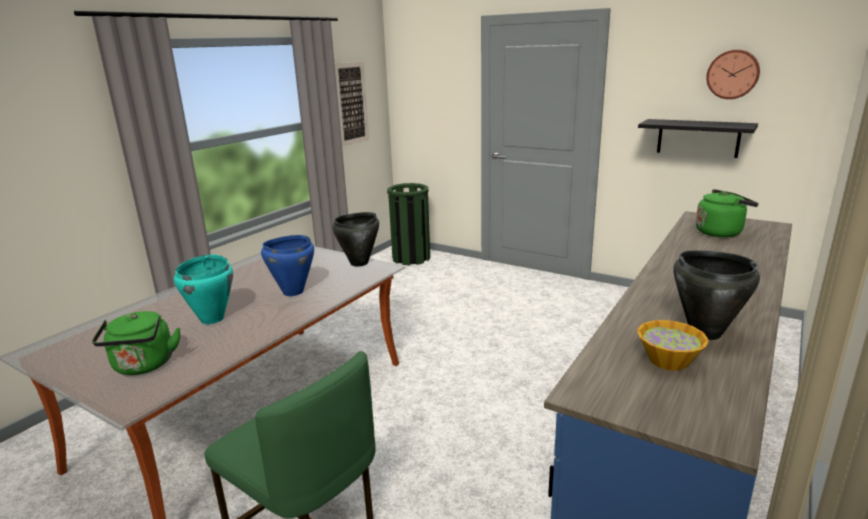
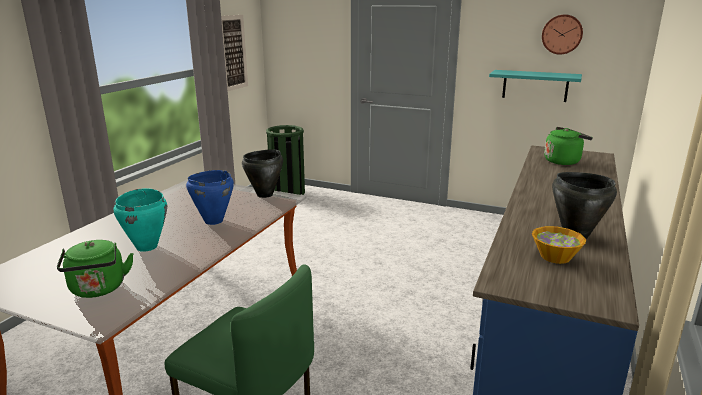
camera: 10 degrees left, 0 degrees up
(698, 138) = (535, 85): black shelf -> turquoise shelf

